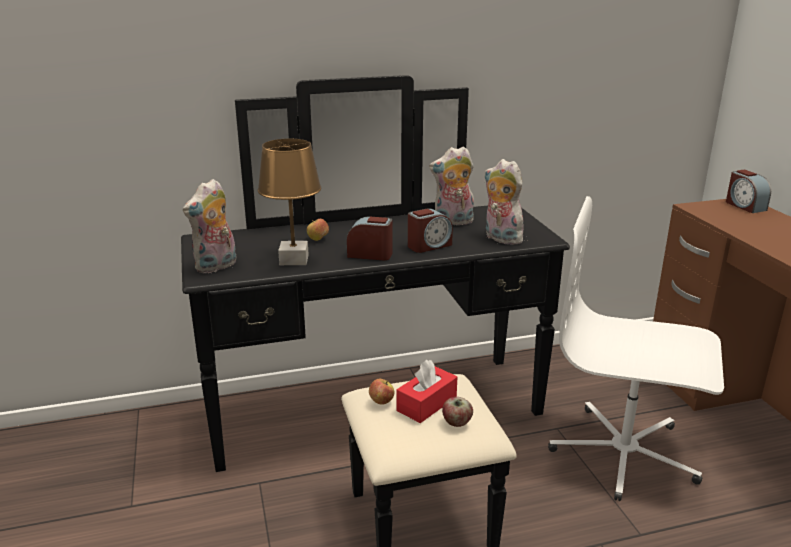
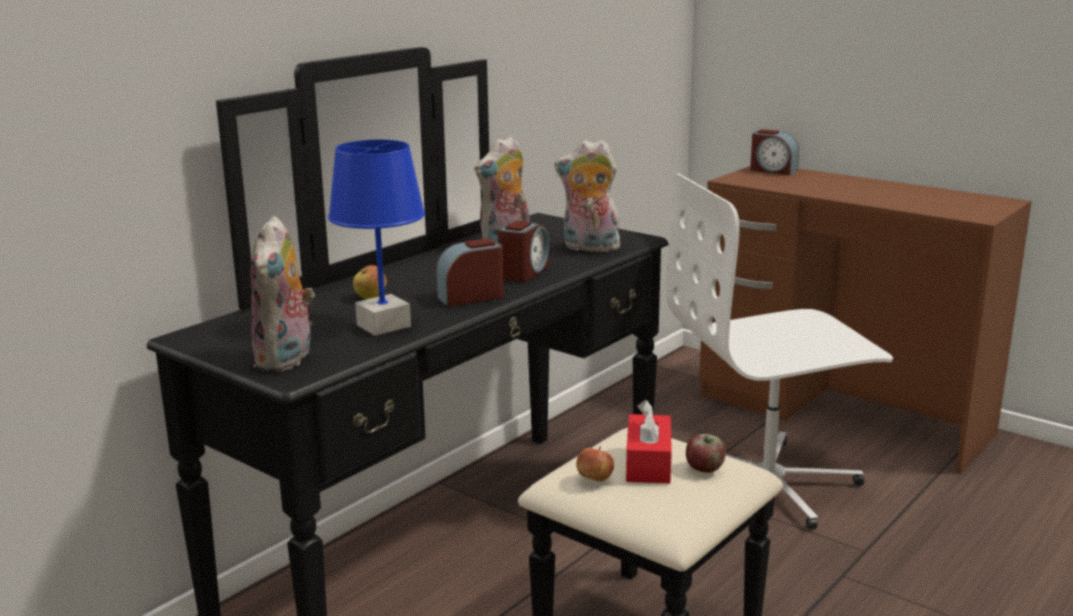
camera: 35 degrees left, 5 degrees down
(293, 260) = (383, 326): brown table lamp -> blue table lamp

